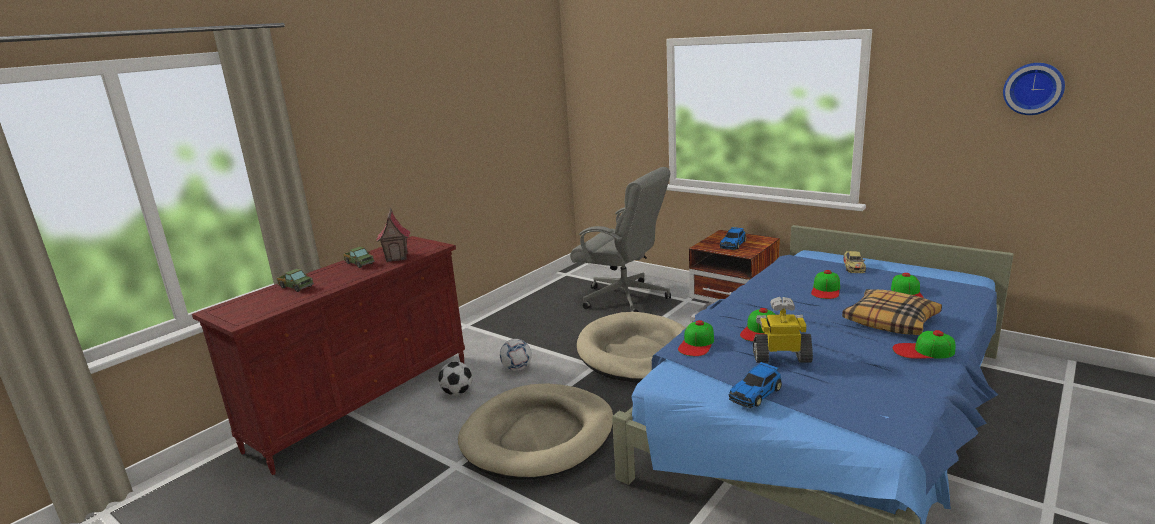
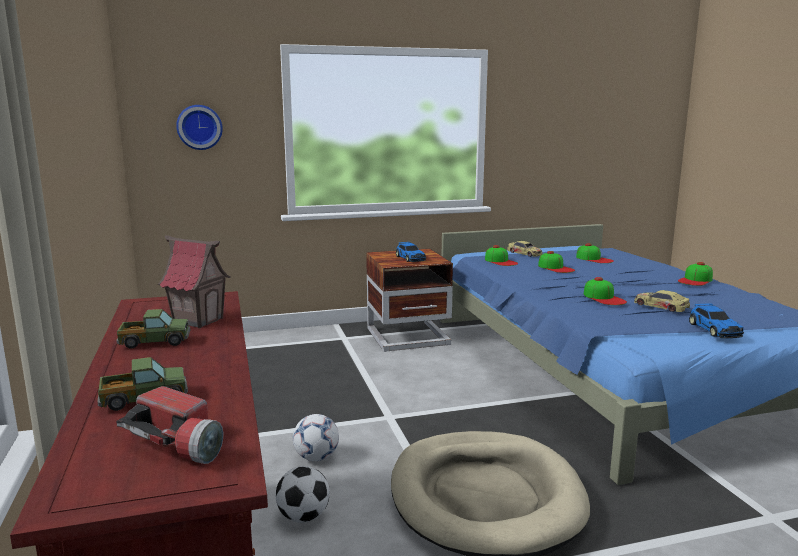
camera: 55 degrees left, 5 degrees down
(262, 306) = (178, 443): none -> flashlight
(624, 298) = (280, 355): grey office chair -> none
(637, 353) = (400, 391): beige dog bed -> none
(697, 344) = (599, 318): cap -> cap (500, 261)
(781, 356) = (660, 306): toy robot -> toy car
(891, 321) = (635, 273): pillow -> none
(1033, 88) = (593, 102): wall clock -> wall clock (199, 127)

